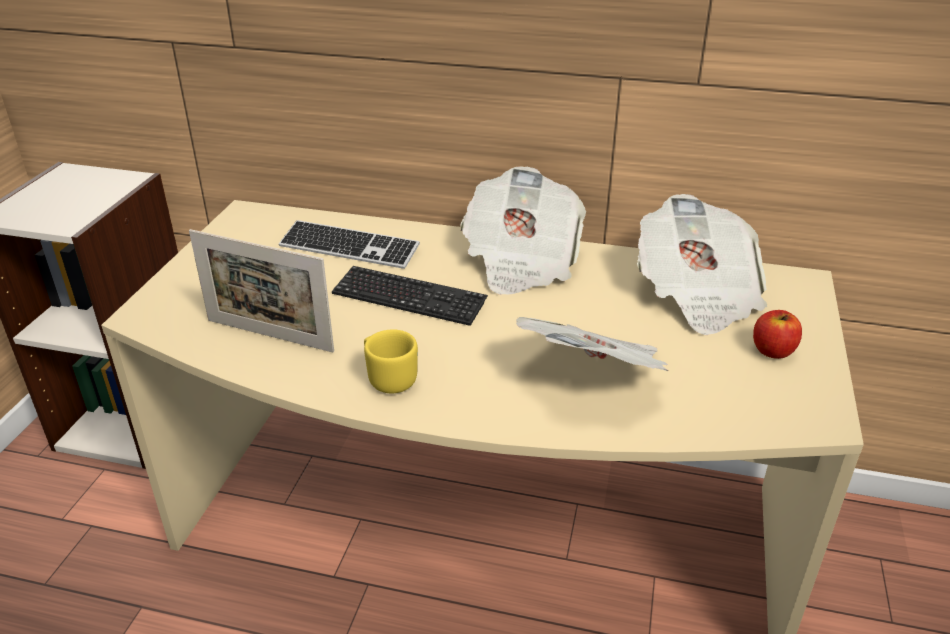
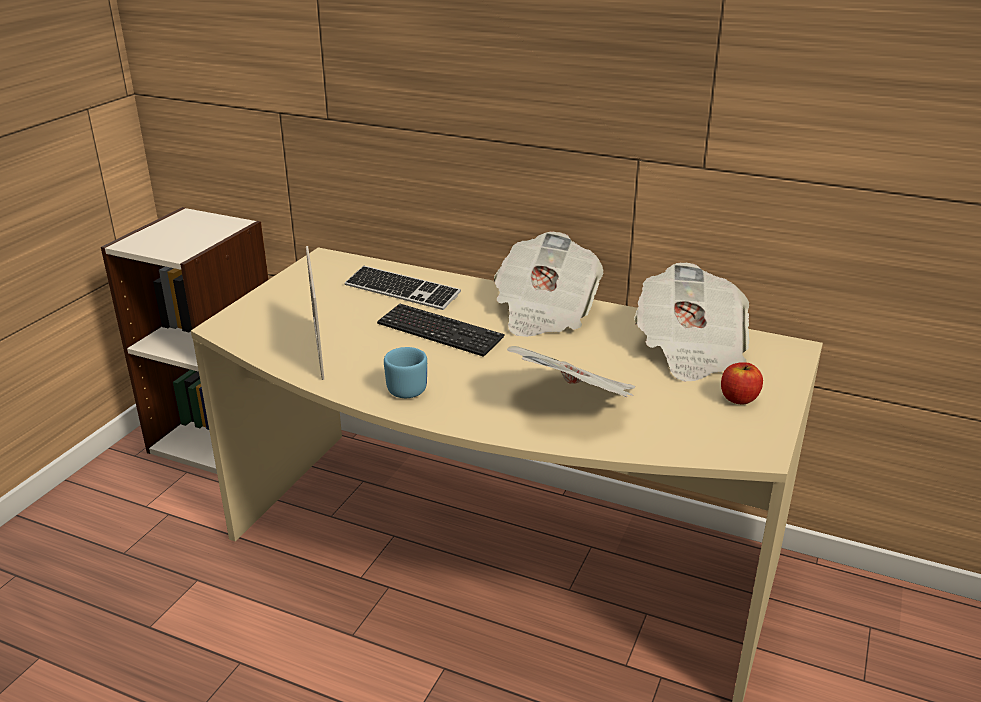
camera: 10 degrees right, 5 degrees down
(269, 335) = (318, 349): picture frame -> picture frame turned 45 degrees clockwise
(389, 378) = (404, 387): yellow mug -> blue mug

